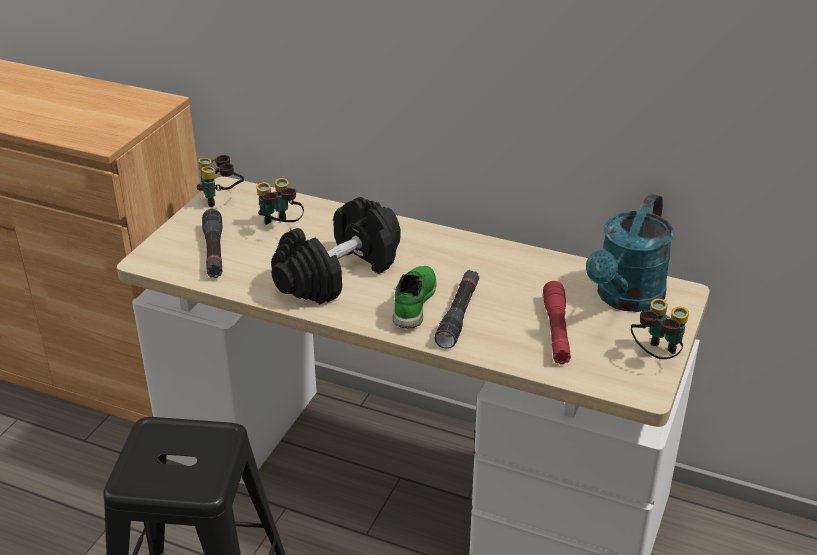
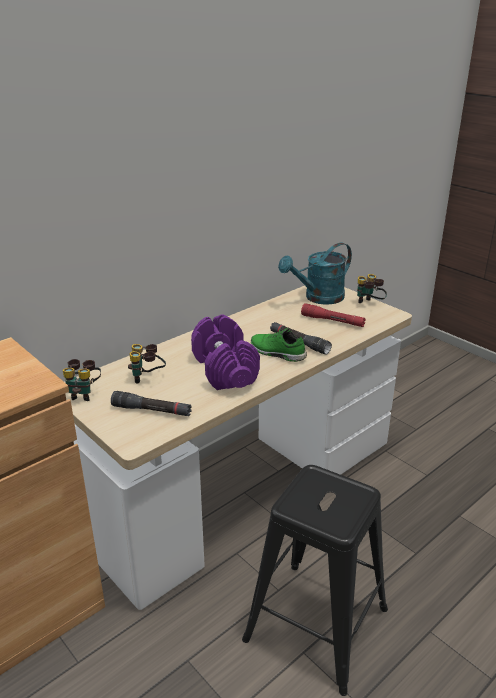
camera: 65 degrees left, 5 degrees down
(338, 274) = (225, 369): black dumbbell -> purple dumbbell
(625, 299) = (318, 298): turquoise watering can -> turquoise watering can turned 90 degrees clockwise

